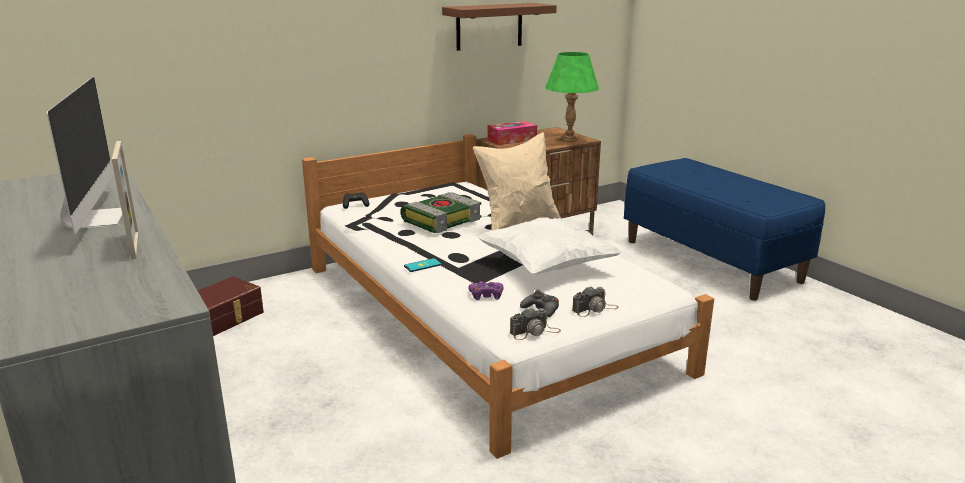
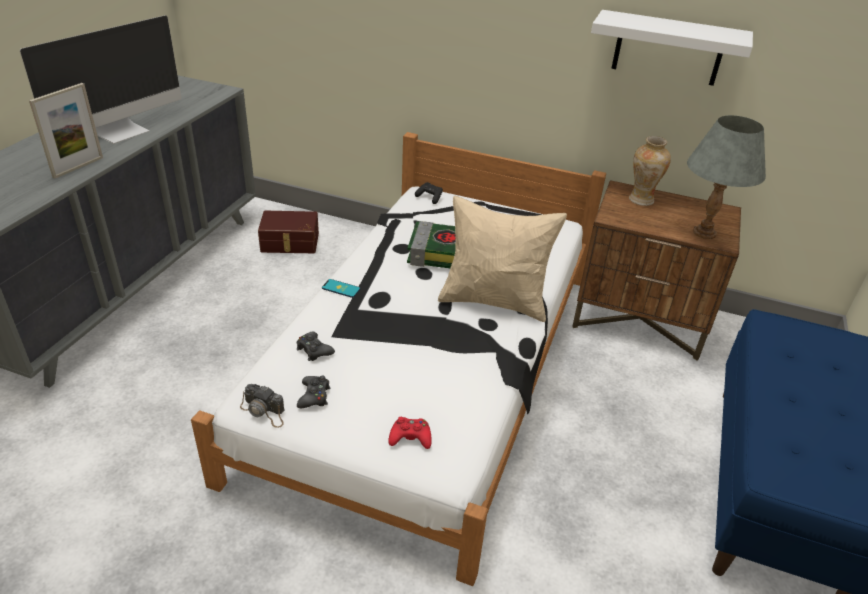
camera: 50 degrees right, 15 degrees up
(486, 295) = (314, 350): purple game controller -> black game controller
(489, 26) = (668, 48): brown shelf -> white shelf
(512, 140) = (641, 200): tissue box -> vase
(546, 267) = (414, 361): white pillow -> none
(569, 140) = (704, 232): green table lamp -> grey table lamp
(595, 309) = (347, 432): camera -> none
(624, 291) = (410, 437): none -> red game controller

